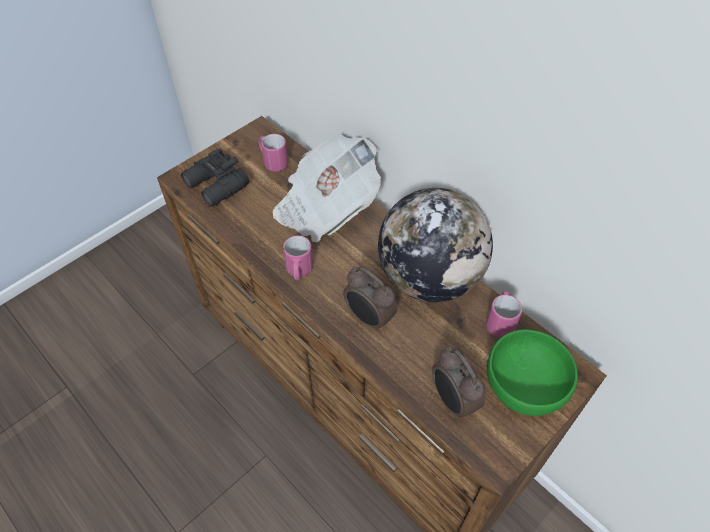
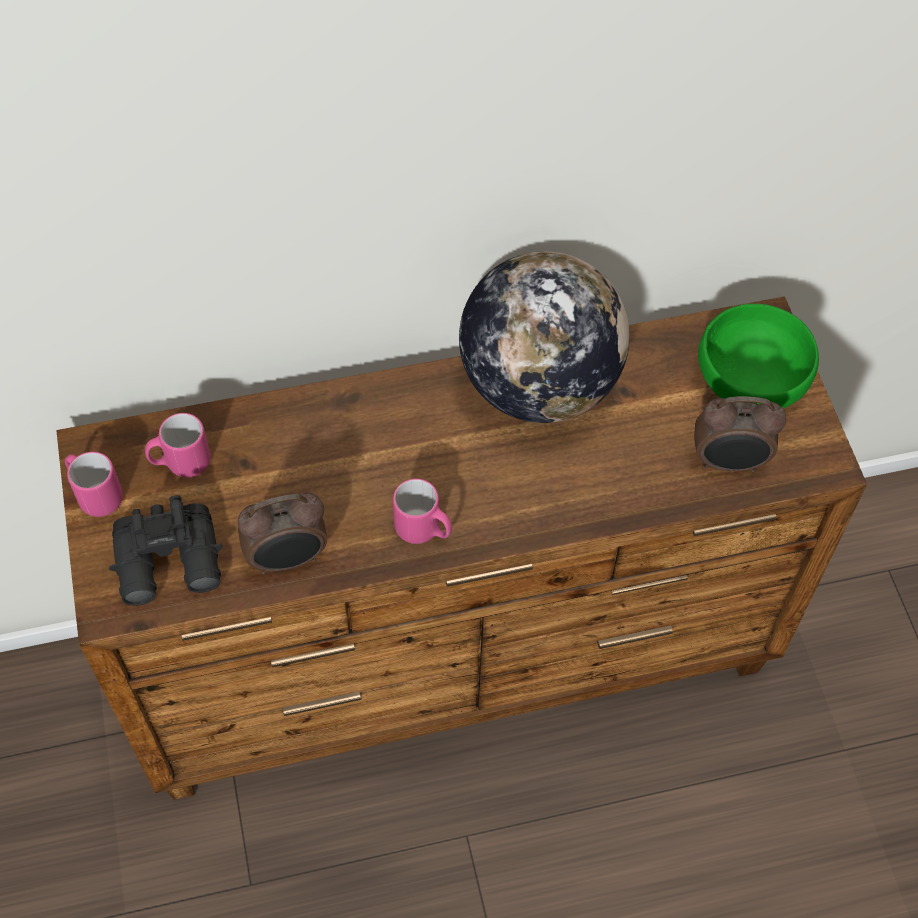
camera: 60 degrees left, 5 degrees up
(326, 207) = (327, 439): newspaper -> none
(368, 318) = (557, 487): alarm clock -> alarm clock (288, 559)
(500, 322) = (653, 351): pink mug -> pink mug (95, 494)

